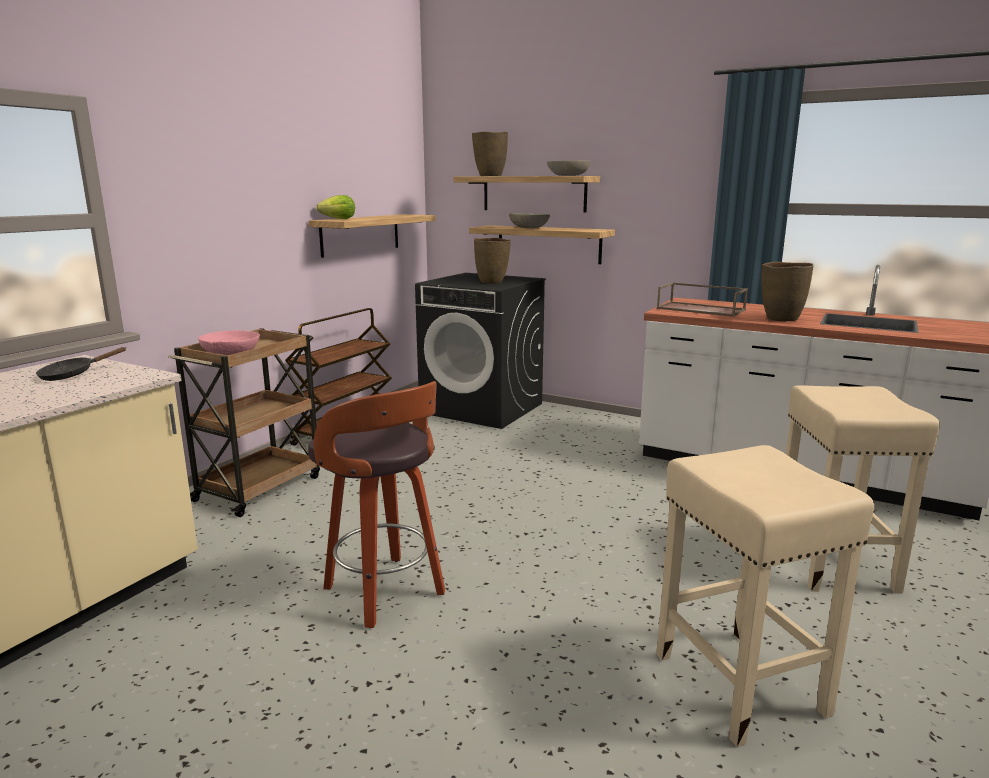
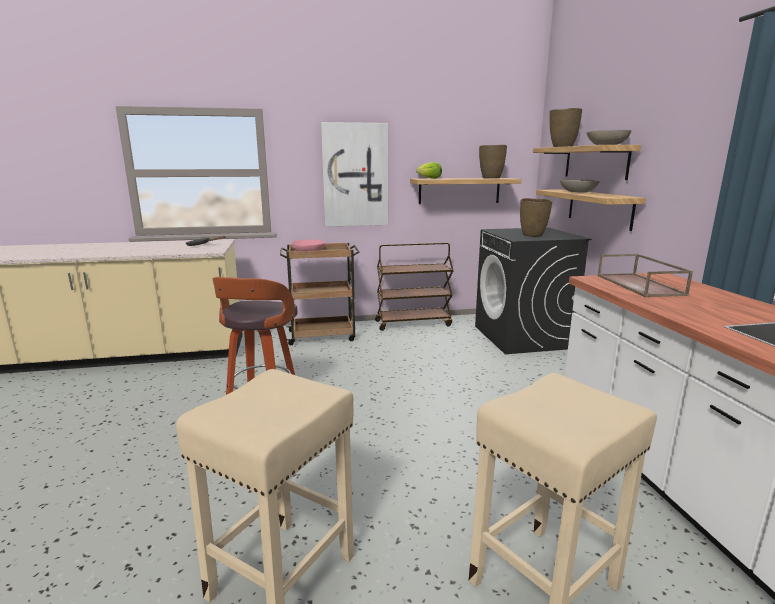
camera: 50 degrees right, 0 degrees up
(242, 219) = (355, 175): none -> picture
(780, 319) = (691, 311): brown vase -> brown vase (490, 178)

